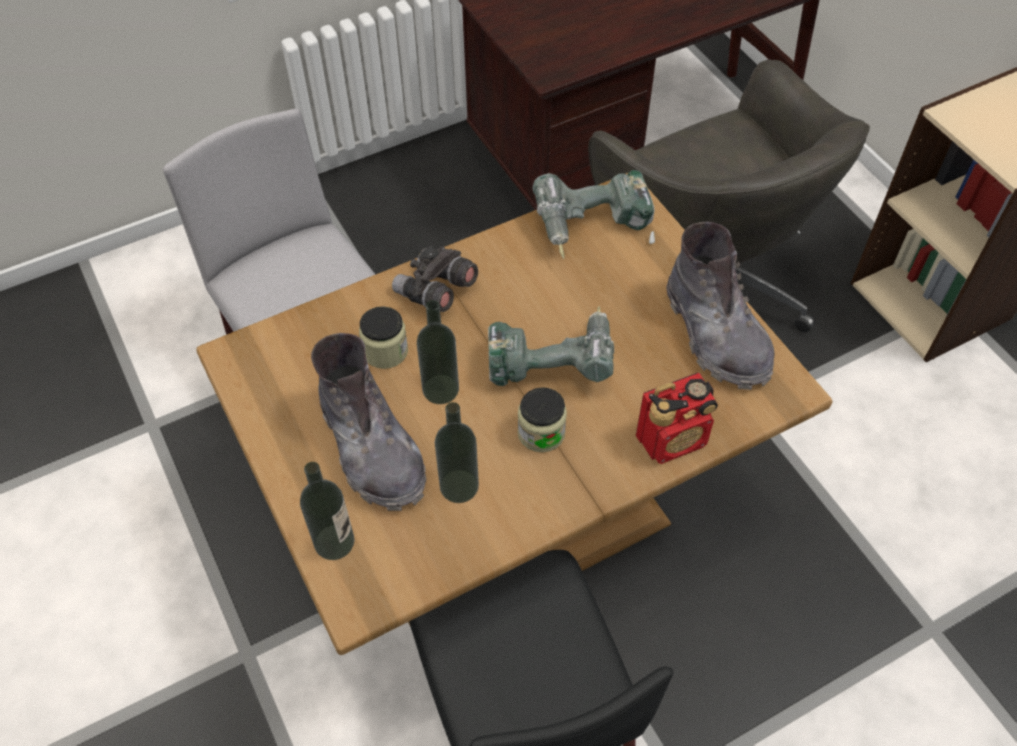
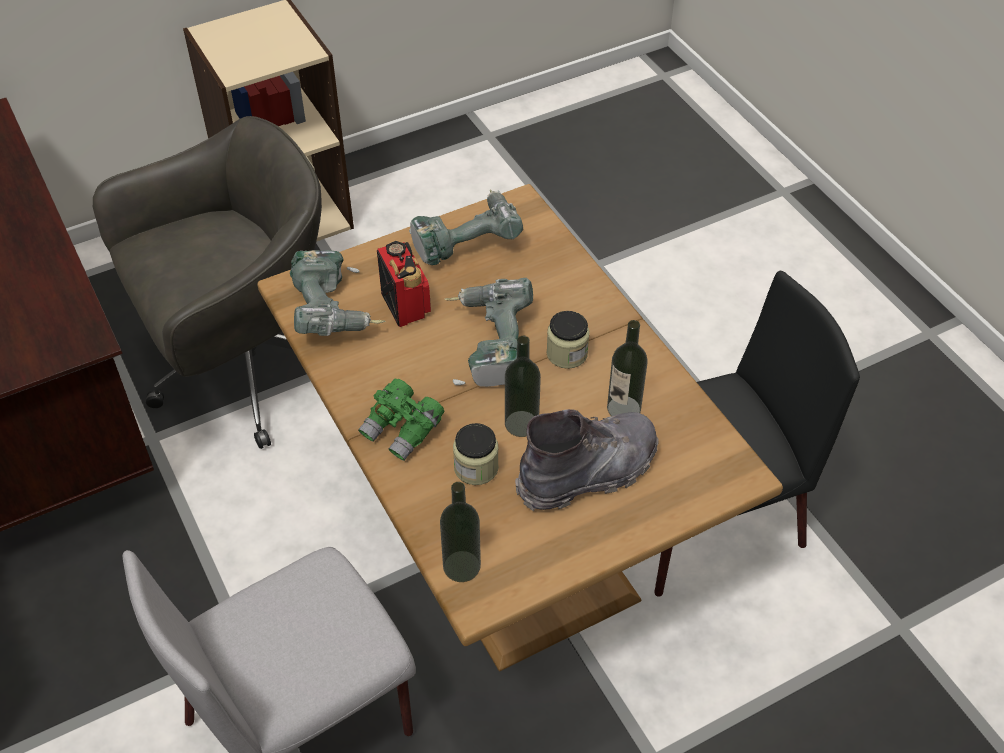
camera: 90 degrees left, 5 degrees down
(334, 542) = (686, 494): bottle -> bottle (461, 566)
(435, 292) = (403, 430): grey binoculars -> green binoculars
(672, 439) = (570, 273): radio -> radio (405, 305)
(715, 335) = (464, 240): grey boot -> power drill

